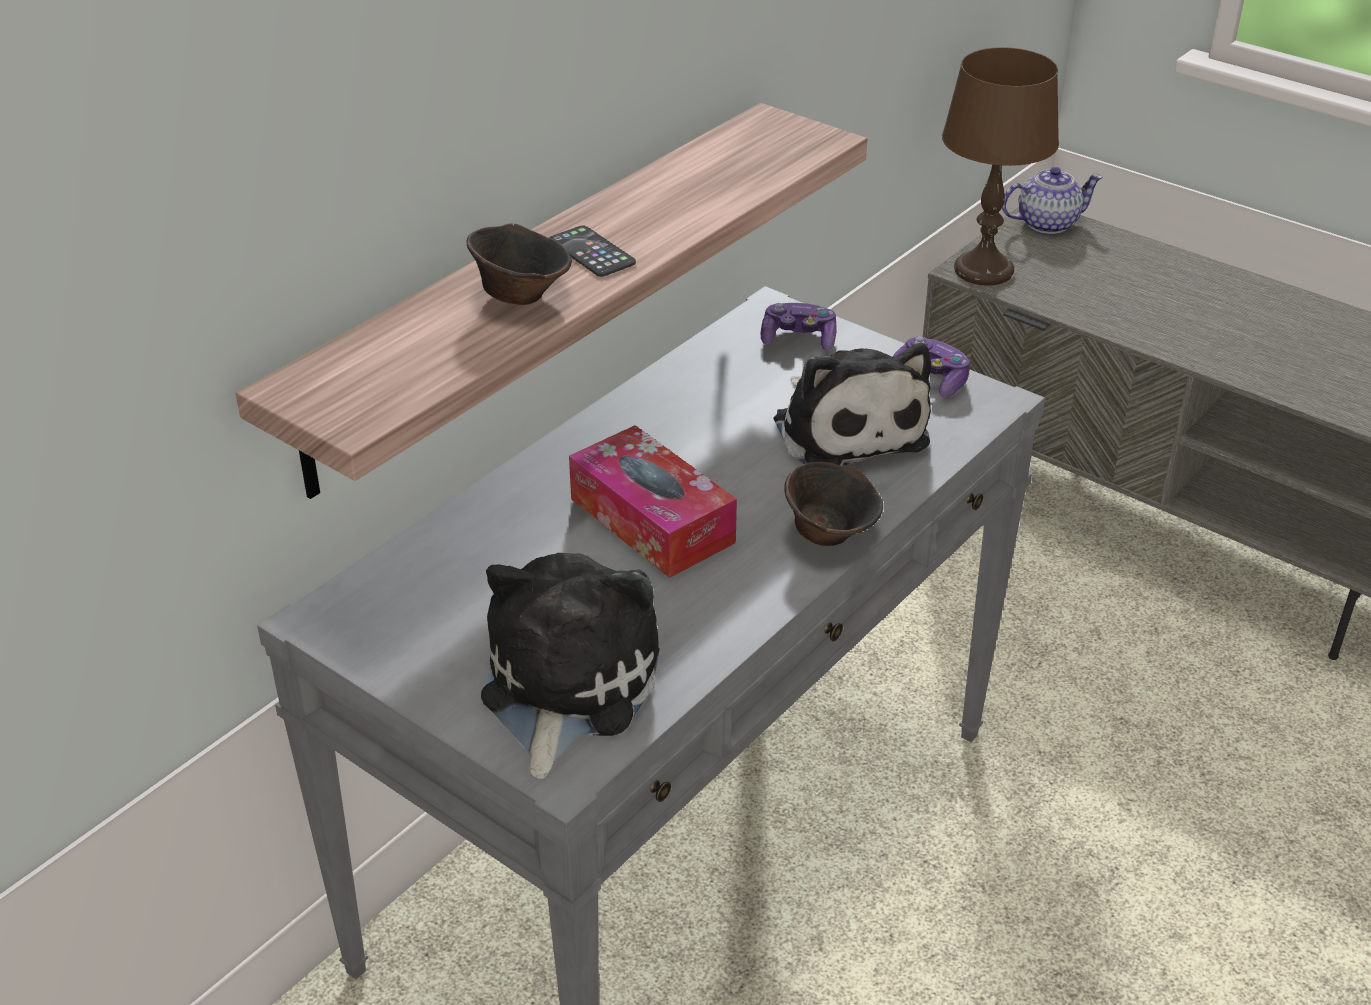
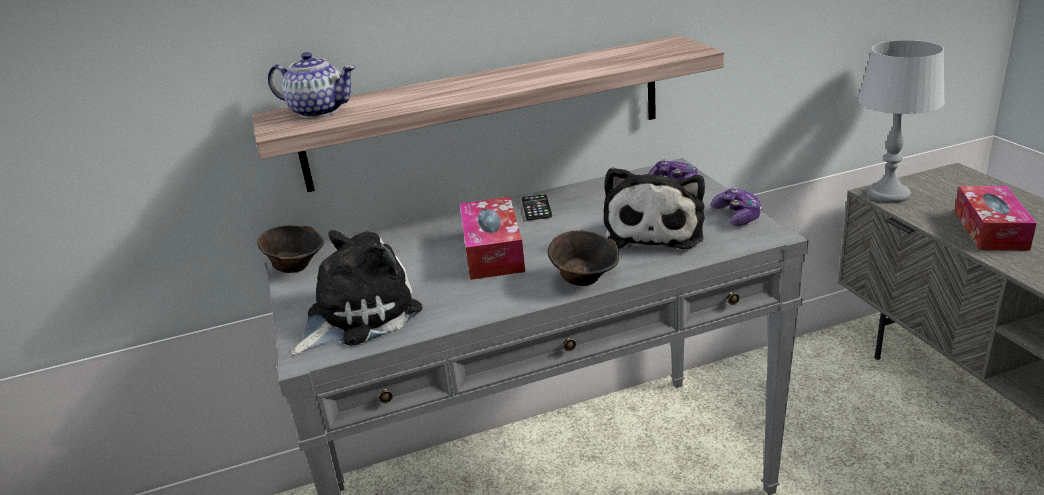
camera: 35 degrees right, 10 degrees down
(520, 295) = (430, 94): brown bowl -> brown bowl (296, 267)
(592, 252) = (492, 82): phone -> phone (536, 208)
(982, 270) = (887, 194): brown table lamp -> grey table lamp
(1046, 223) = (957, 176): teapot -> teapot (319, 111)
(1136, 306) = (990, 229): none -> tissue box

